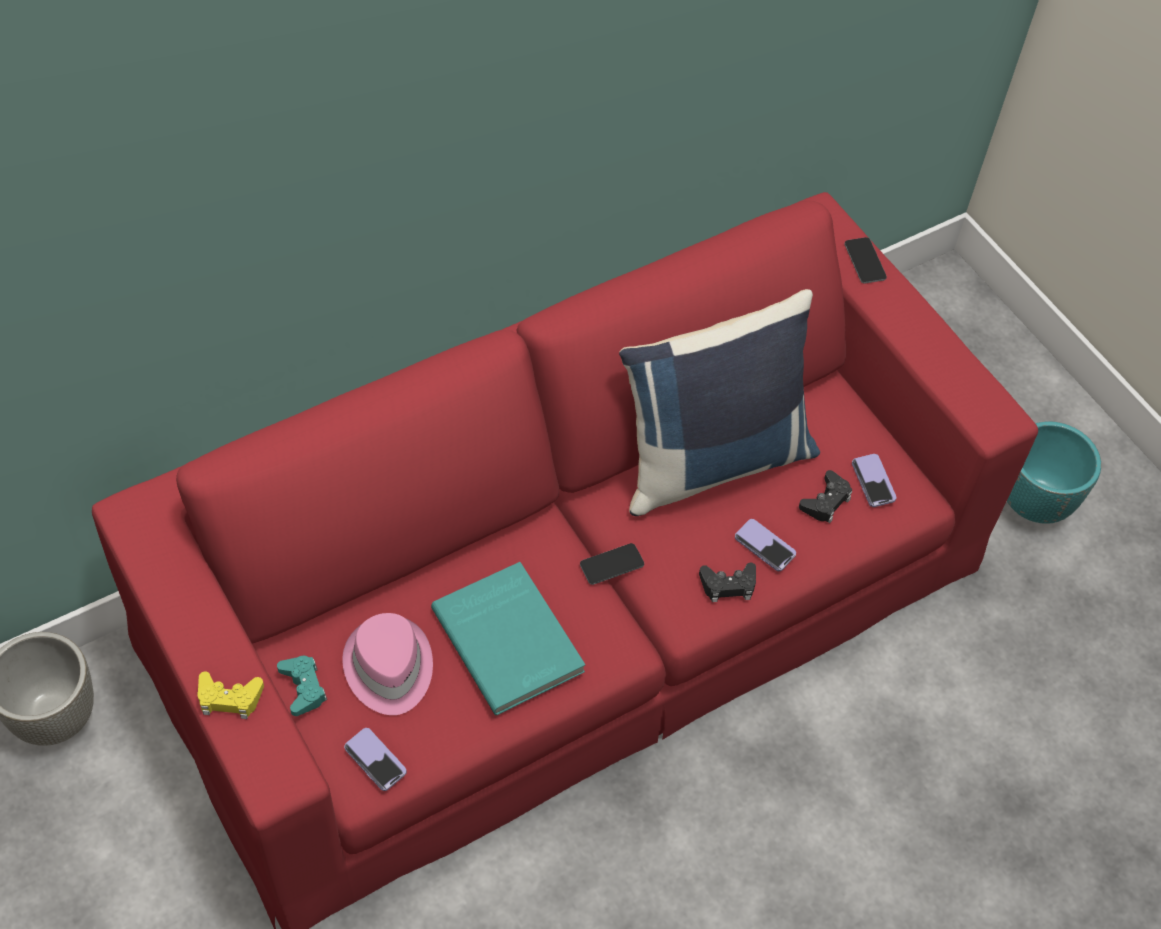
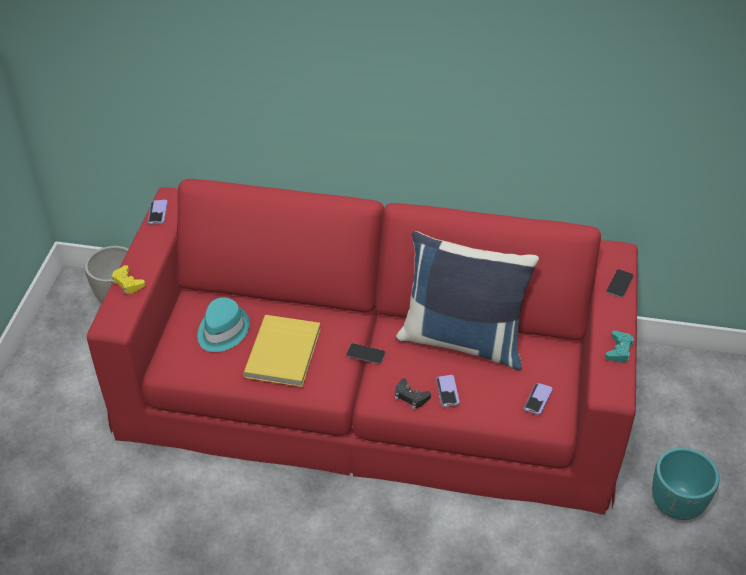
camera: 45 degrees right, 10 degrees down
(303, 687) = (182, 316): turquoise game controller -> turquoise game controller (619, 350)
(375, 760) = (178, 362): phone -> phone (157, 213)
(388, 668) = (222, 330): pink hat -> turquoise hat
(510, 639) = (284, 353): turquoise book -> yellow book
(826, 501) = (501, 392): black game controller -> none

